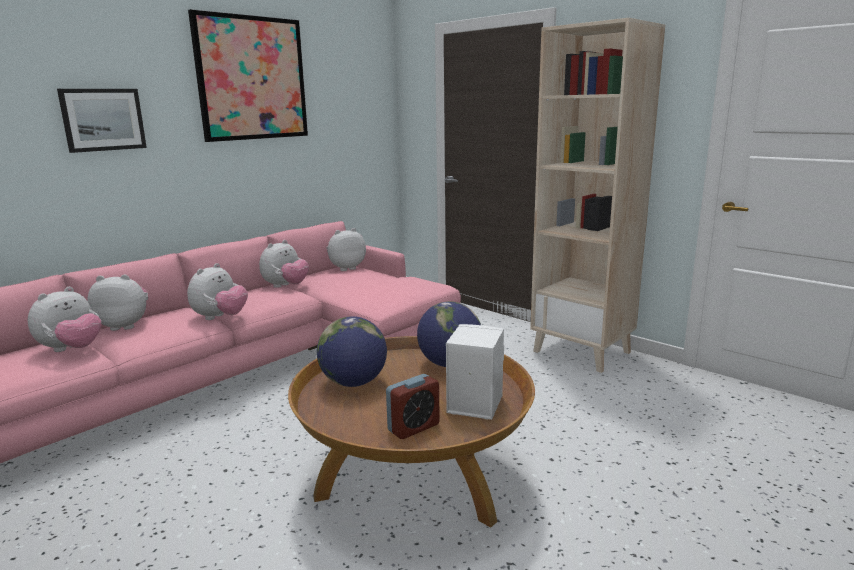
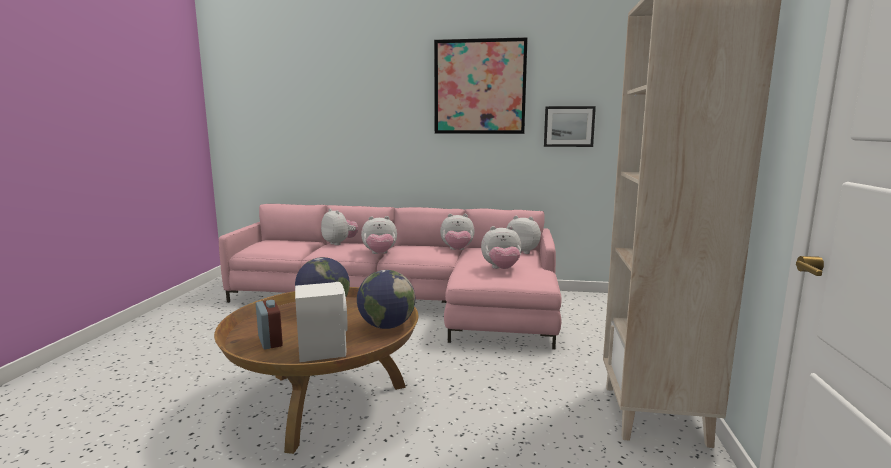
camera: 55 degrees right, 5 degrees down
(72, 349) = (298, 246): plush toy -> plush toy (501, 269)
(103, 119) = (370, 115): picture -> picture (569, 126)
(413, 427) = (270, 341): alarm clock -> alarm clock turned 135 degrees counterclockwise

